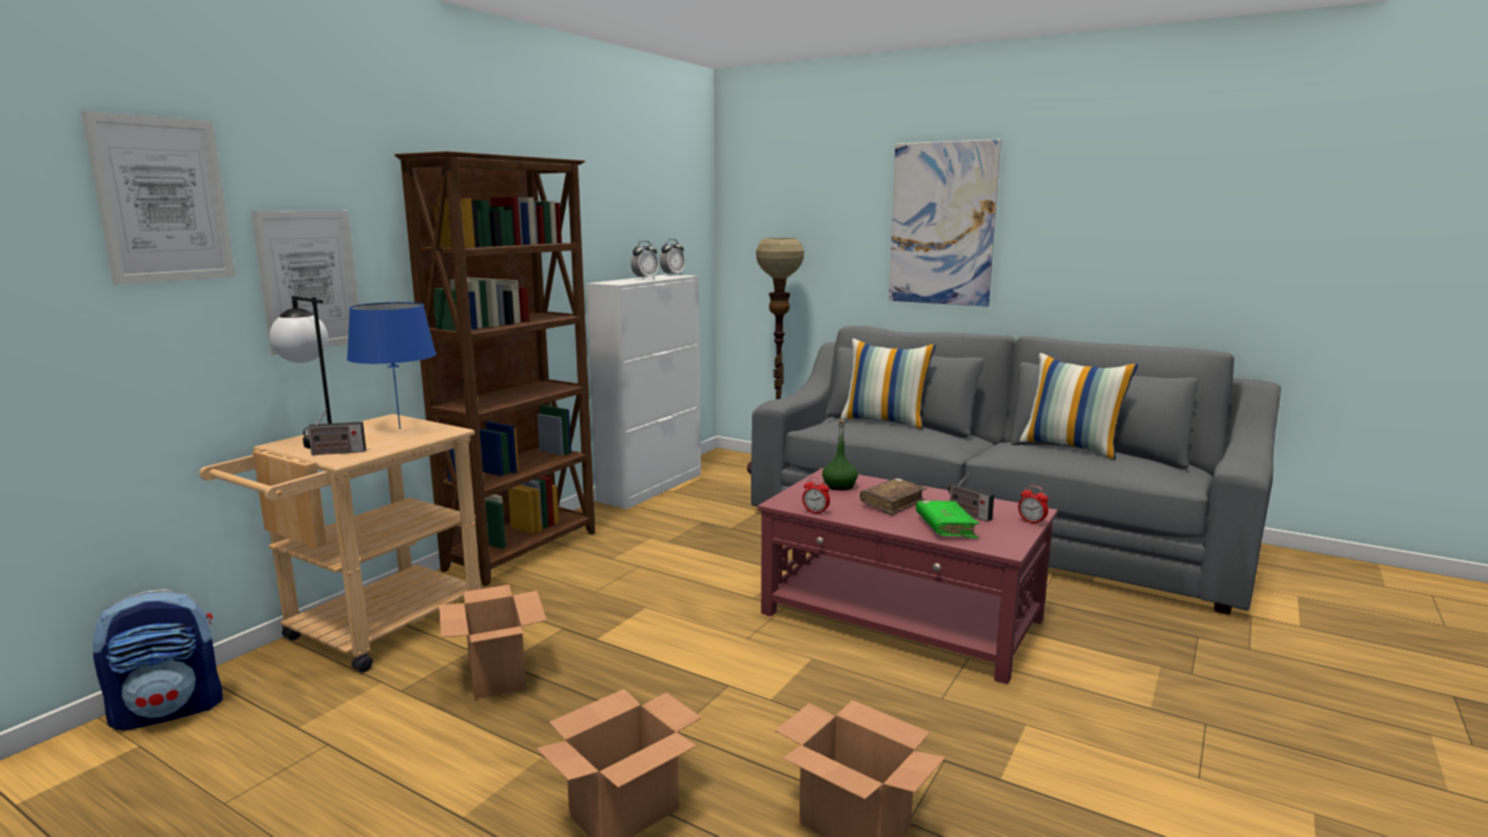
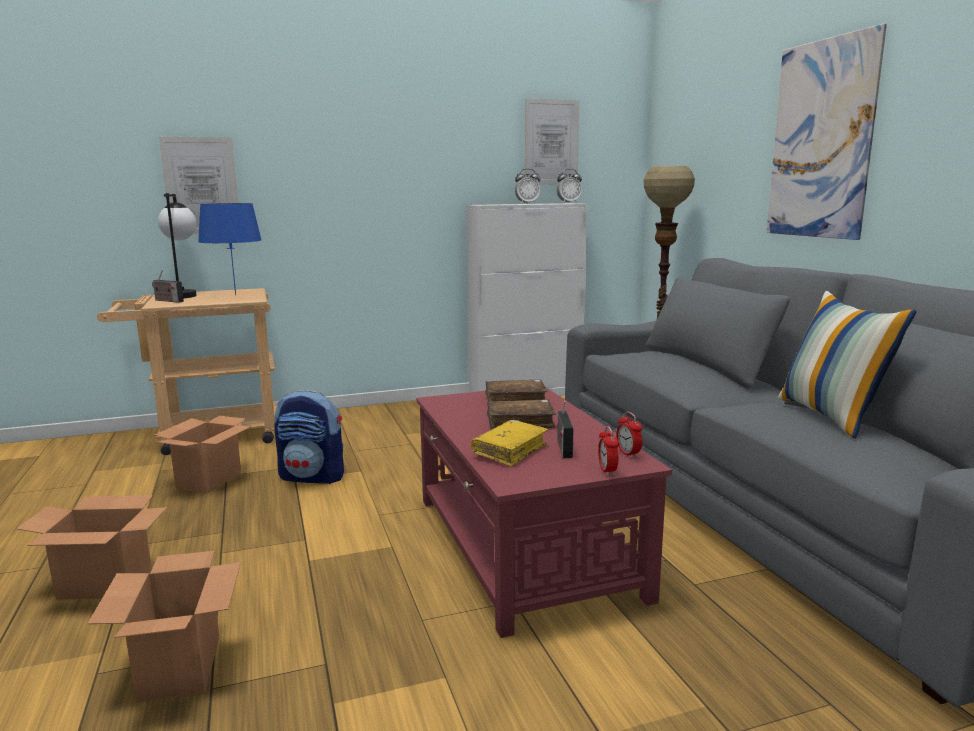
camera: 40 degrees right, 0 degrees up
(163, 200) = (100, 128): picture -> picture (551, 142)
(170, 710) = (75, 444): backpack -> backpack (313, 477)
(524, 551) = (365, 414): brown bookcase -> none
(815, 512) = (441, 412): alarm clock -> alarm clock (628, 454)
(839, 486) = (515, 400): green bottle -> brown book
(885, 421) = (680, 358): pillow -> none
(945, 527) = (510, 451): green book -> yellow book

